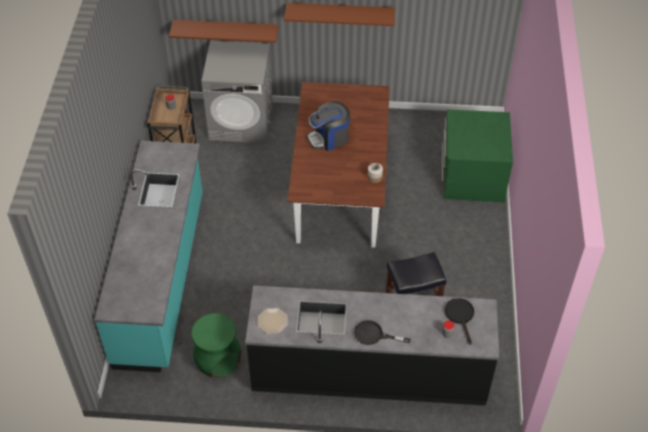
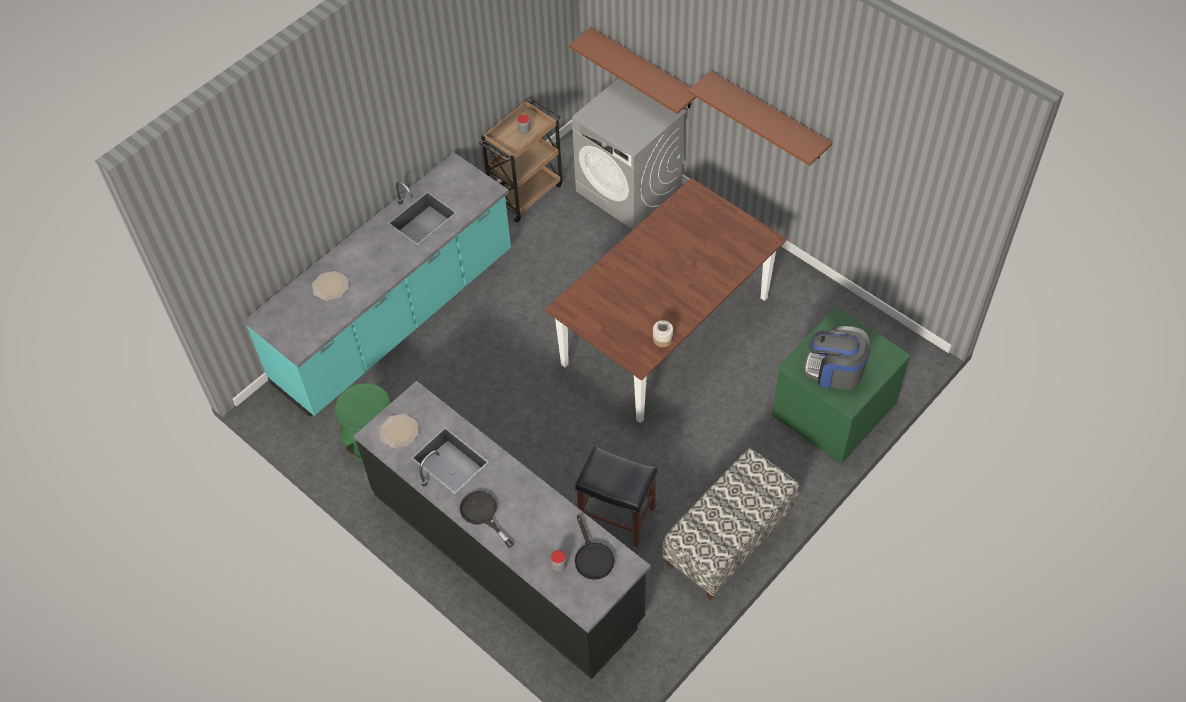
camera: 40 degrees right, 5 degrees up
(137, 264) = (330, 286): none -> plate
(329, 138) = (657, 263): coffee machine -> coffee machine (835, 371)
(460, 316) = (592, 557): black frying pan -> black frying pan turned 135 degrees clockwise
(485, 279) = (729, 540): none -> bench

